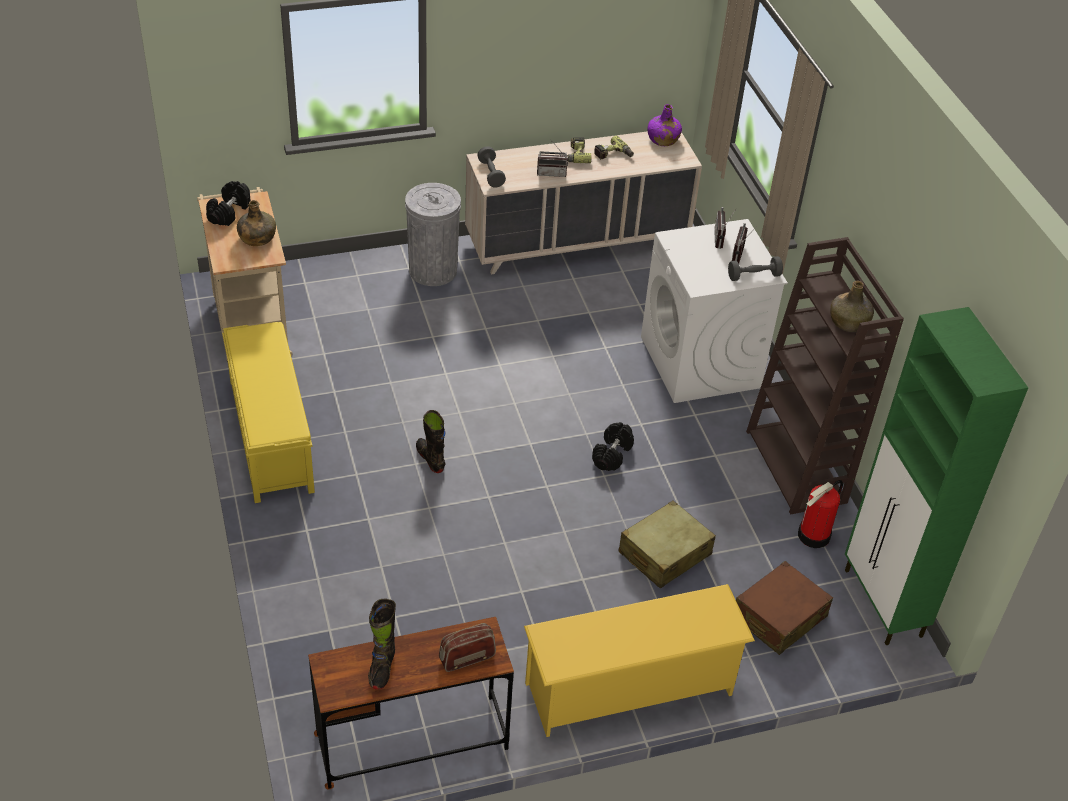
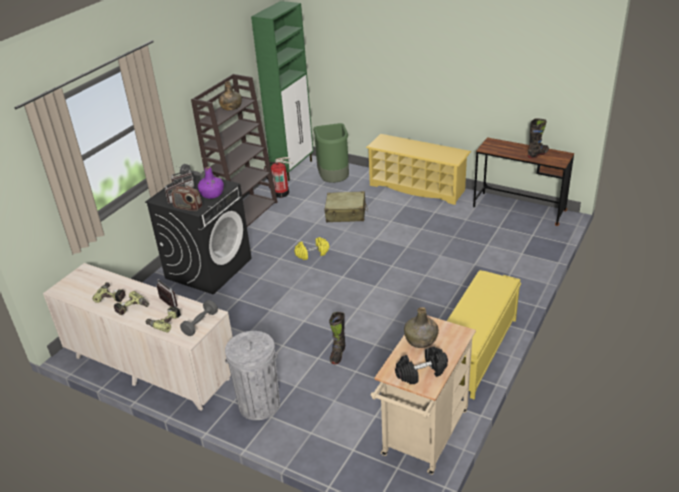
camera: 130 degrees left, 10 degrees down
(430, 459) = (399, 295): black boot -> black boot (337, 354)
(467, 657) = (501, 145): radio -> radio (188, 207)
(525, 160) = (164, 321): none -> power drill
(612, 454) = (312, 254): black dumbbell -> yellow dumbbell
(662, 139) = (68, 289): purple bottle -> purple bottle (212, 194)
(701, 362) = (209, 268): white washing machine -> black washing machine
(779, 617) = (334, 181): brown suitcase -> green trash can

